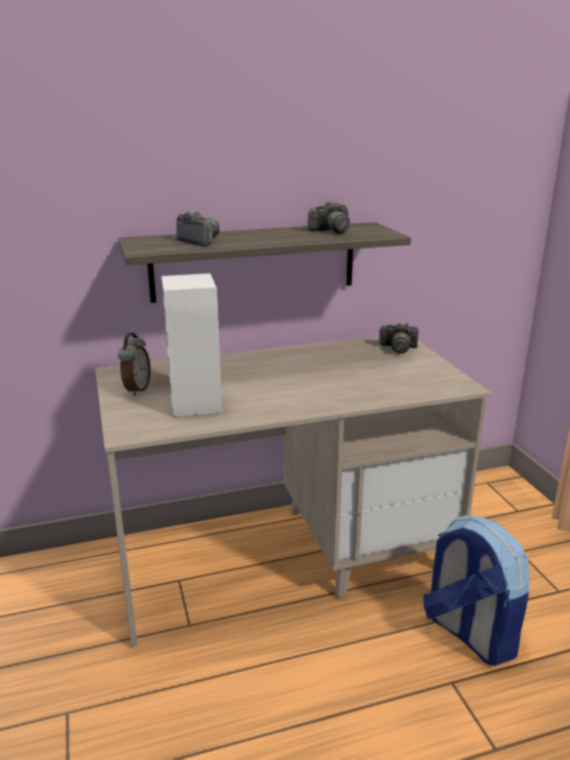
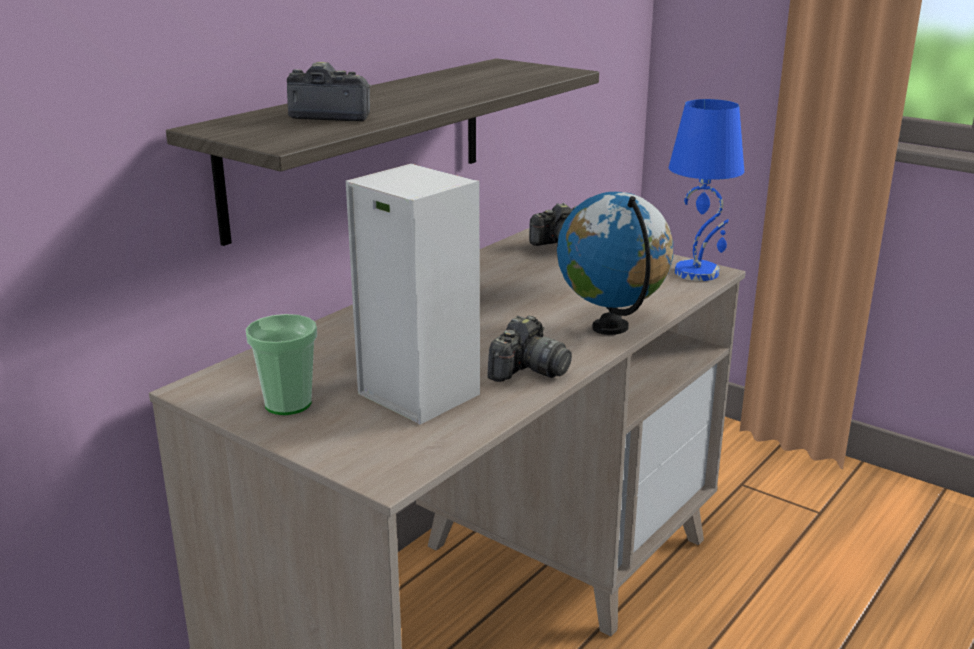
camera: 35 degrees left, 0 degrees up
(136, 389) = (288, 404): alarm clock -> cup
(331, 231) = (478, 76): camera -> camera (528, 370)
(345, 400) = (611, 328): none -> globe
(454, 384) = (698, 273): none -> blue table lamp
(468, 633) = (787, 604): backpack -> none

